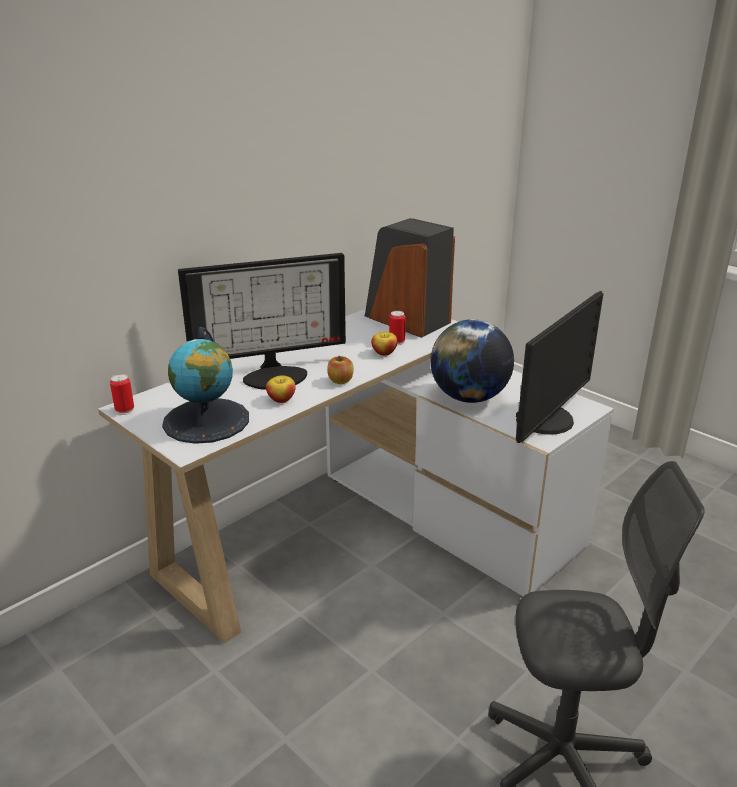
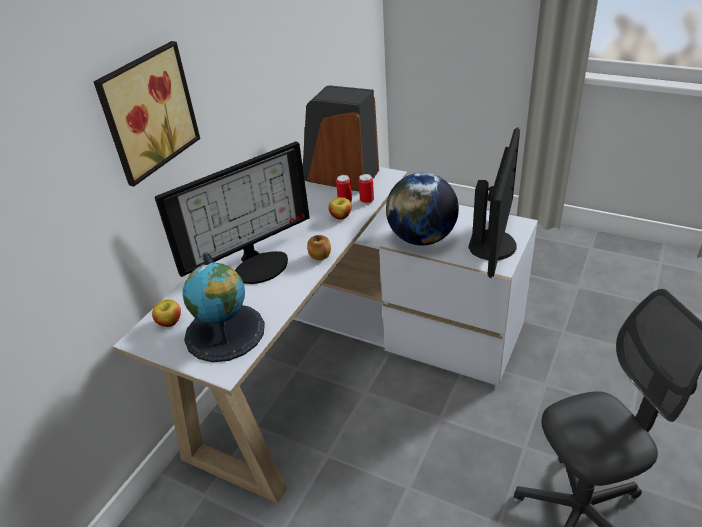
camera: 15 degrees left, 10 degrees up
(124, 410) = (140, 341): can -> can (367, 201)
(192, 187) = (146, 112): none -> picture
(281, 399) = (279, 290): apple -> apple (169, 322)

